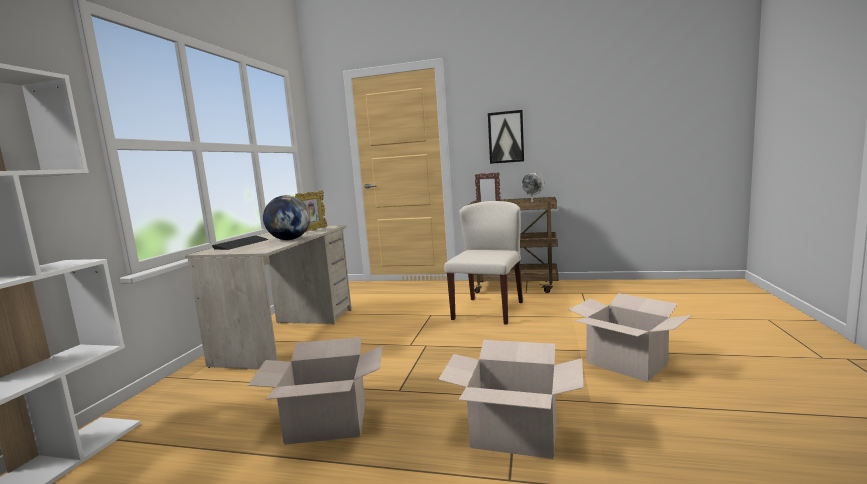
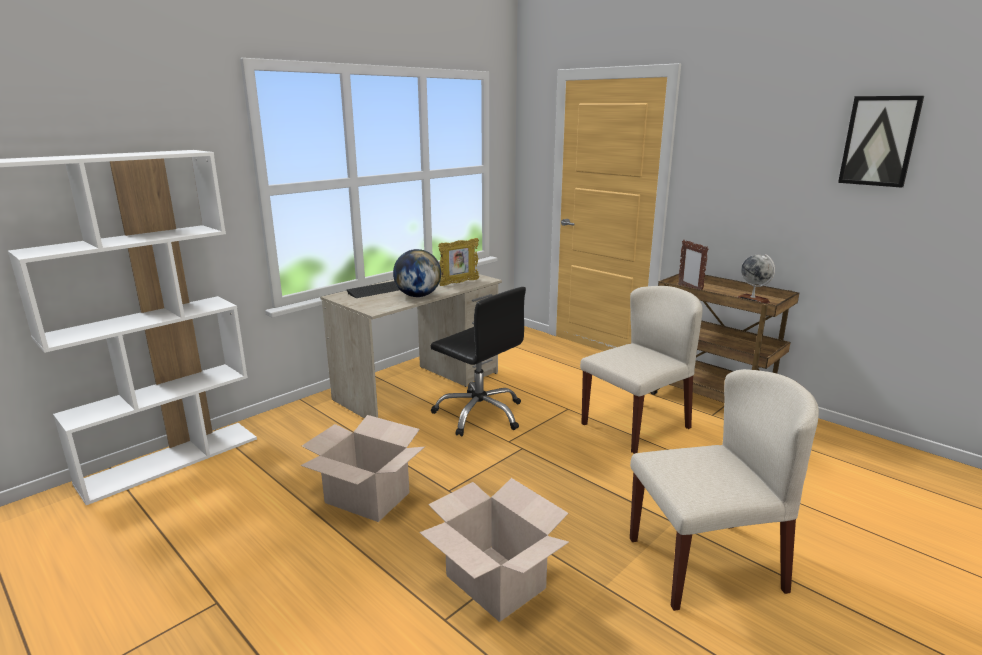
camera: 30 degrees right, 10 degrees up
(365, 336) = (479, 414): none -> black office chair
(506, 137) = (747, 191): picture -> picture (879, 141)
(627, 363) = (705, 563): cardboard box -> beige chair

